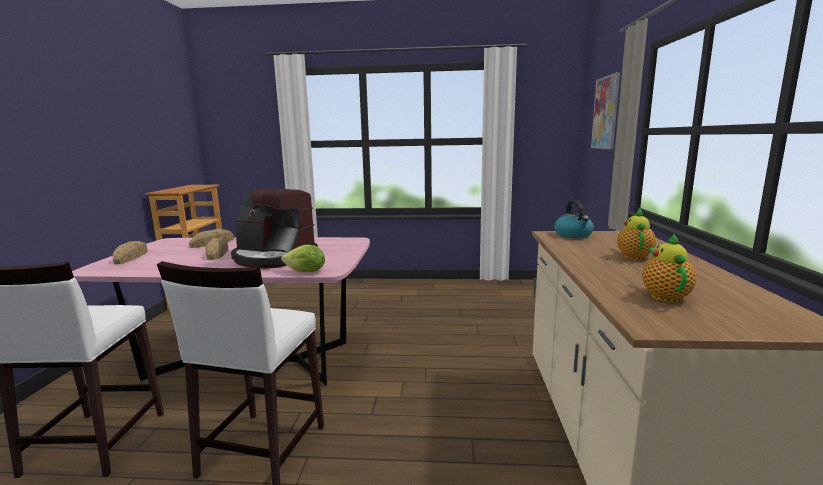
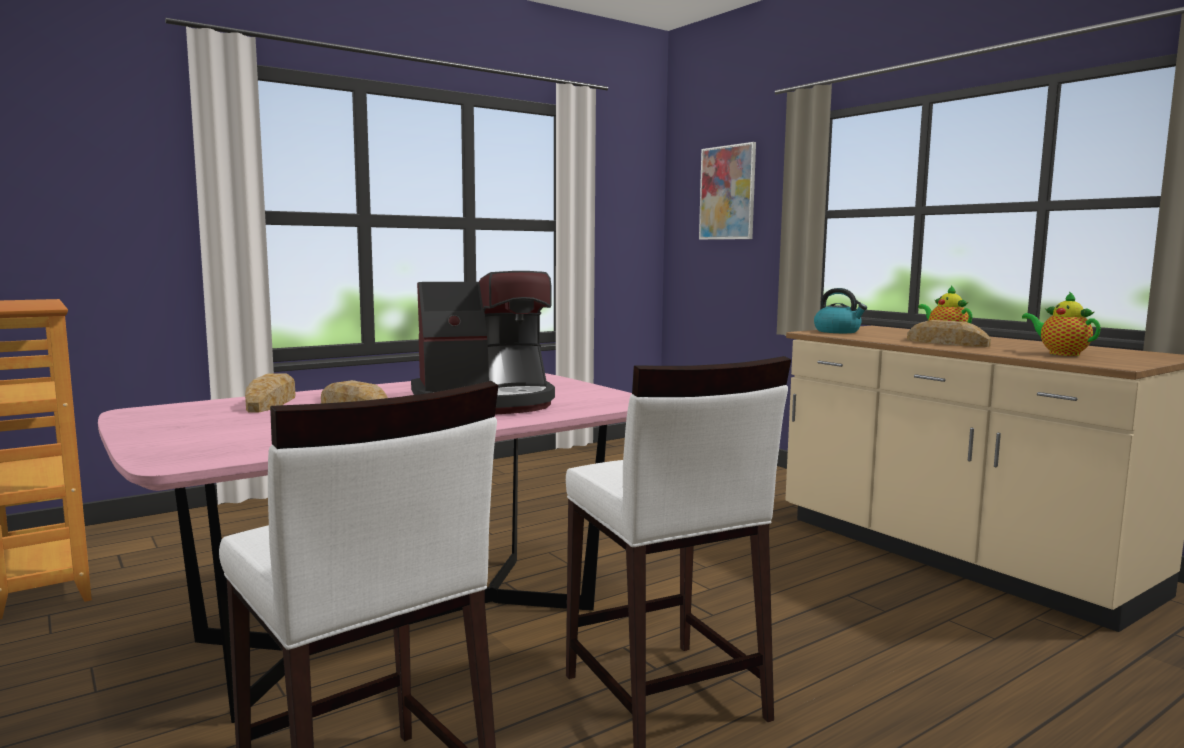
camera: 40 degrees left, 5 degrees down
(131, 257) = (176, 437): bread -> bread (946, 343)
(306, 272) = (608, 407): lettuce -> none

